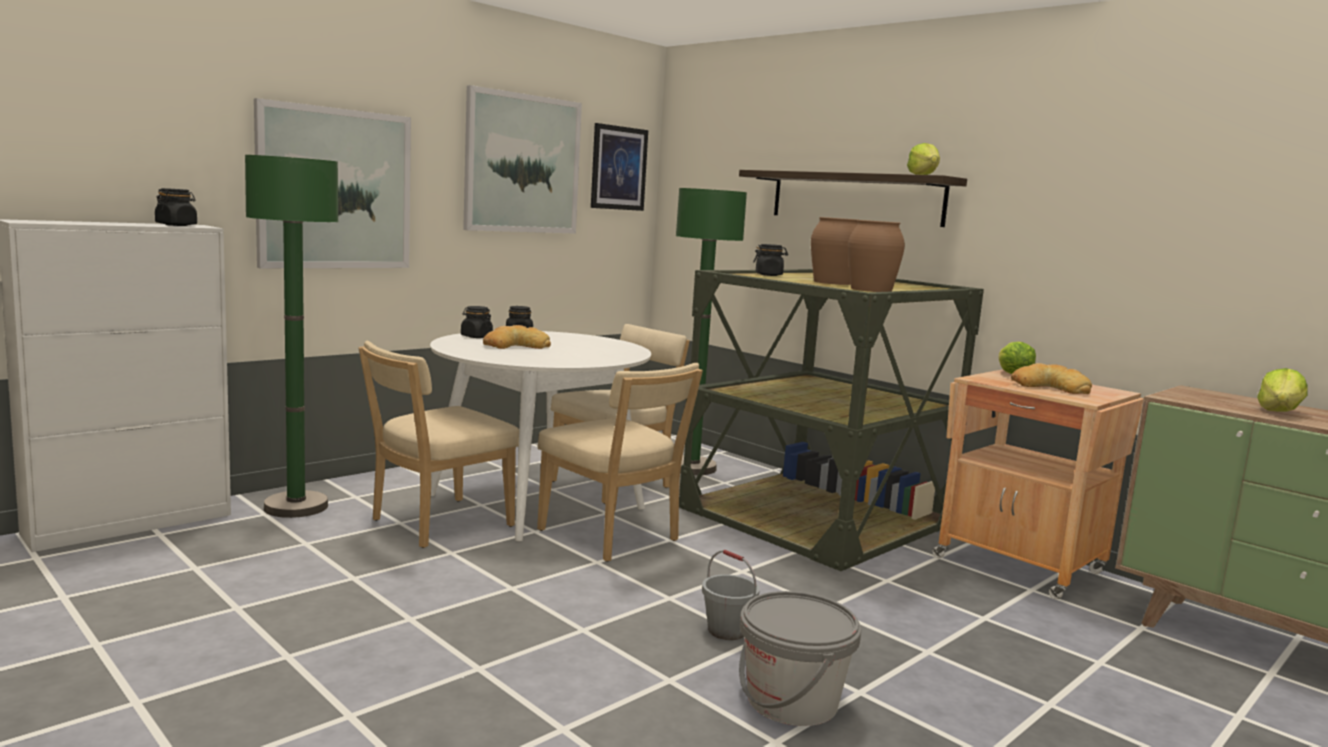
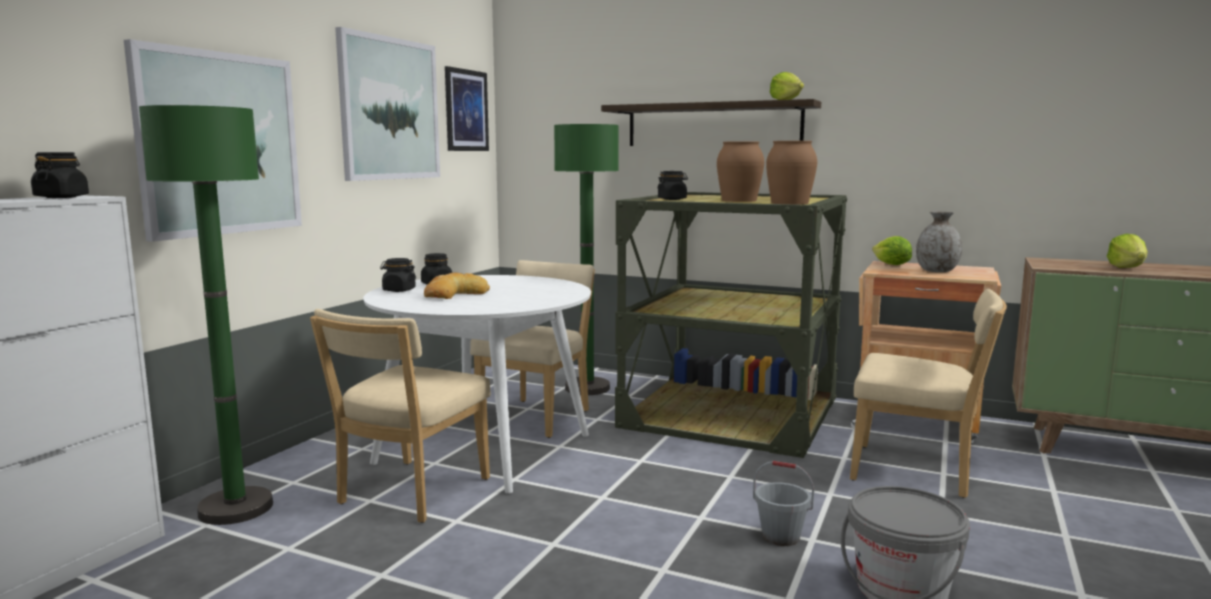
camera: 20 degrees left, 0 degrees up
(613, 537) = (590, 469): beige chair -> beige chair (917, 472)
(1050, 387) = (936, 271): bread -> grey vase

